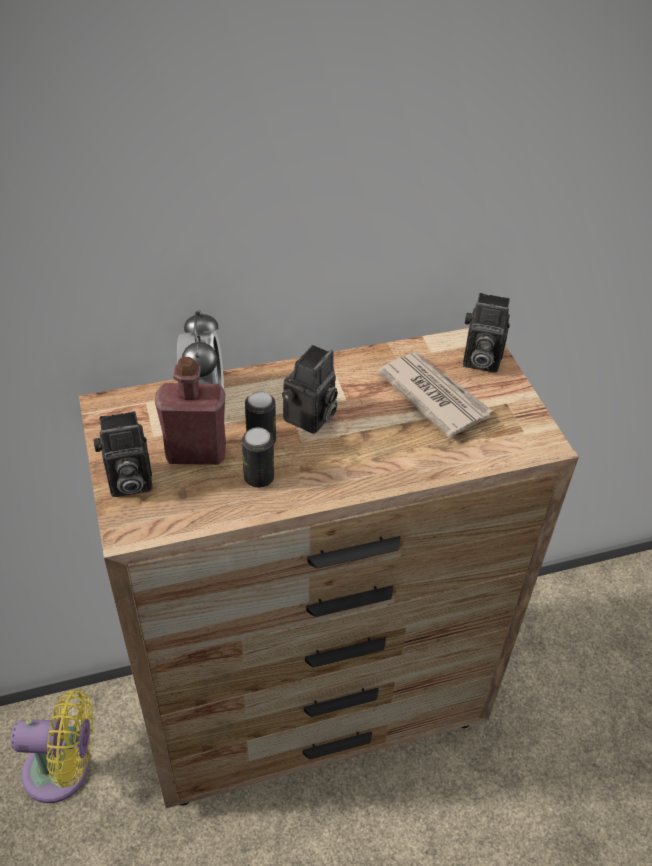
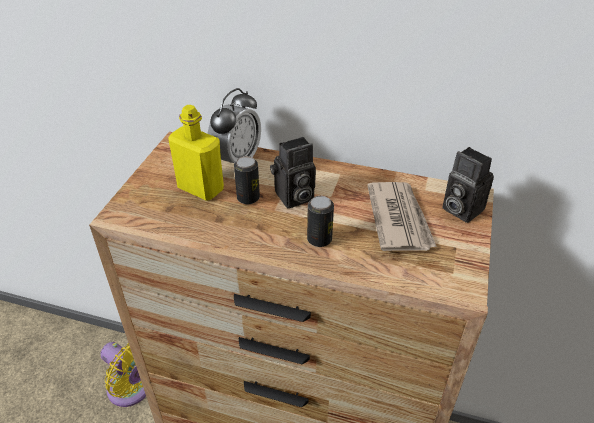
camera: 35 degrees right, 5 degrees down
(127, 482) = (145, 188): camera -> none
(196, 453) = (201, 189): red bottle -> yellow bottle
(259, 477) = (224, 219): can -> can (319, 239)

